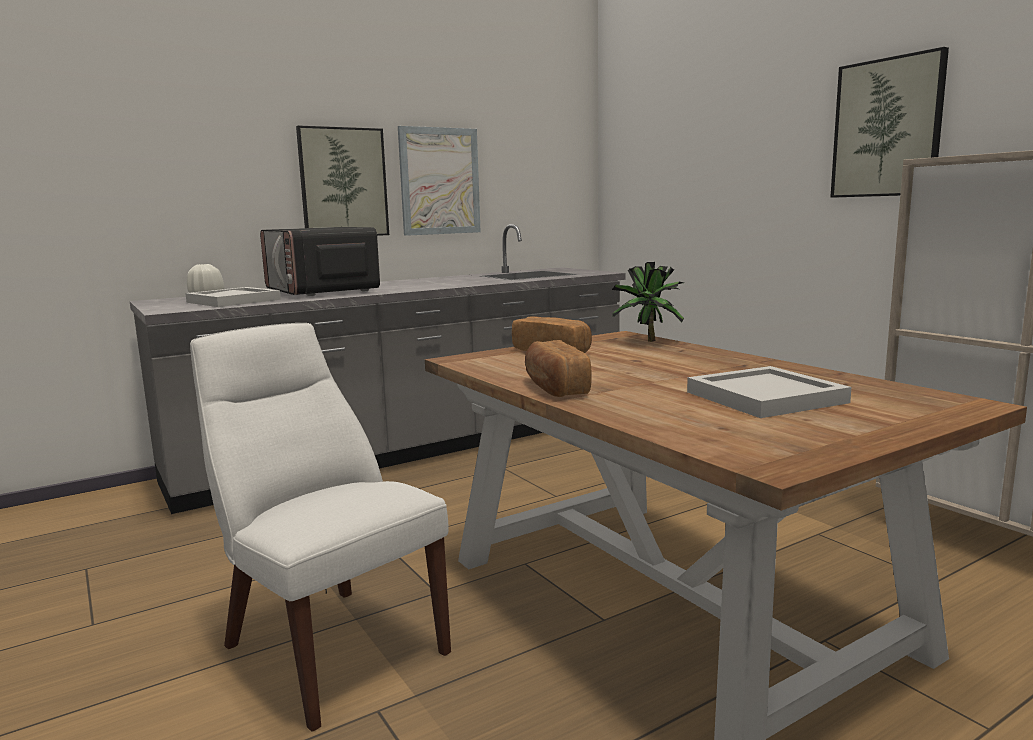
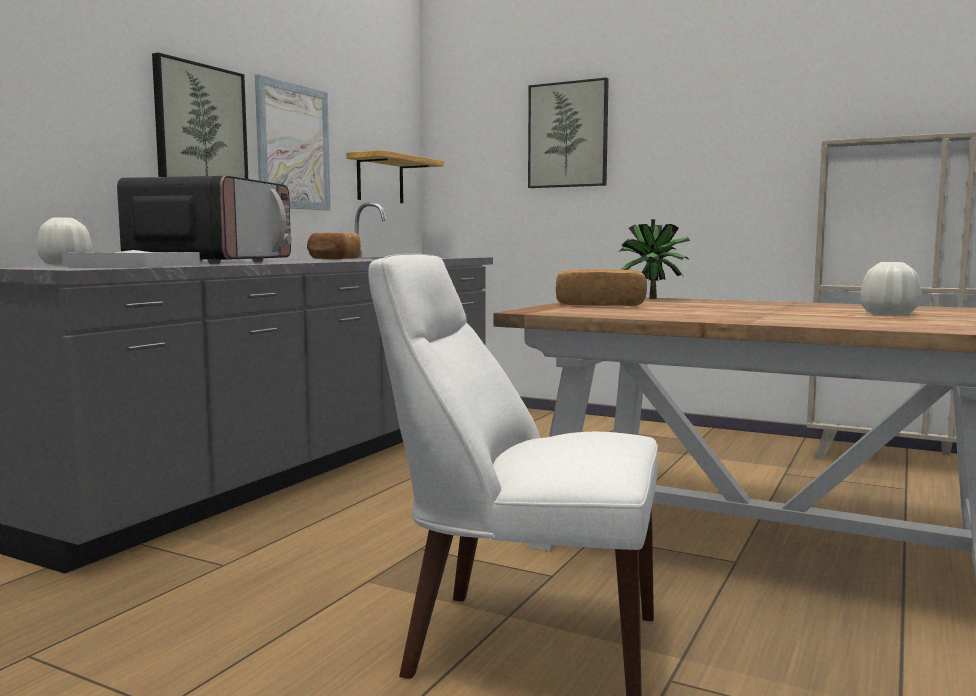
camera: 30 degrees left, 5 degrees down
(322, 291) = (213, 262): microwave -> microwave turned 105 degrees counterclockwise
(543, 198) = (380, 179): none -> shelf
(554, 388) = (711, 318): bread -> bread (332, 259)
(765, 398) = (888, 314): white tray -> white vase
(887, 128) = (758, 122): picture -> picture (568, 135)

